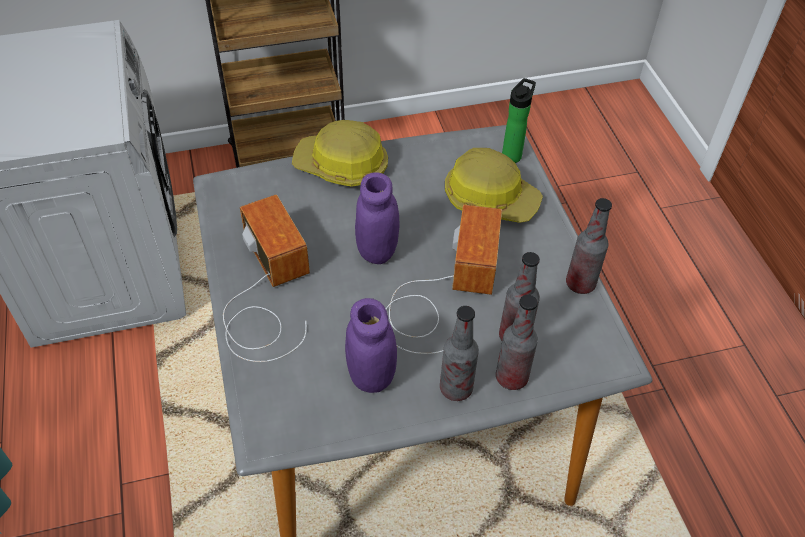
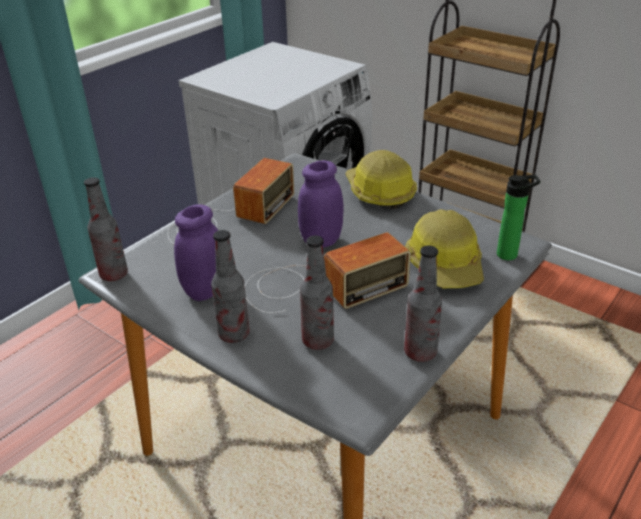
camera: 55 degrees right, 15 degrees down
(511, 377) = (274, 358): bottle -> bottle (114, 275)

